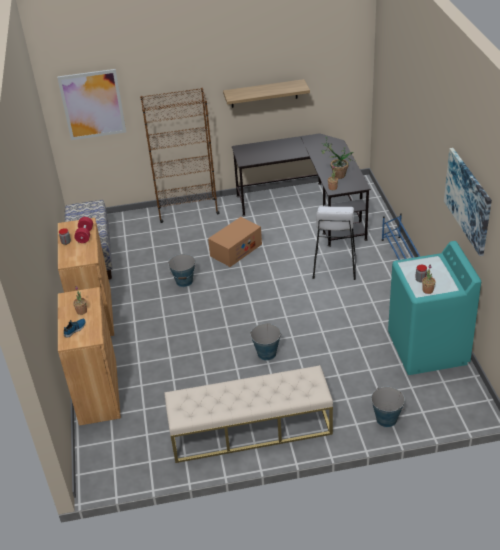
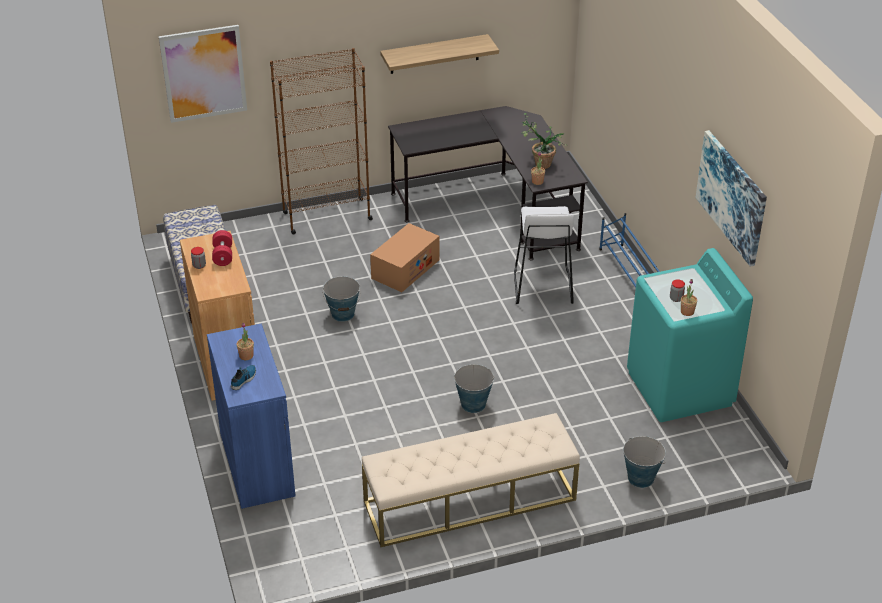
camera: 10 degrees left, 0 degrees up
(98, 391) = (257, 464): brown cabinet -> blue cabinet

